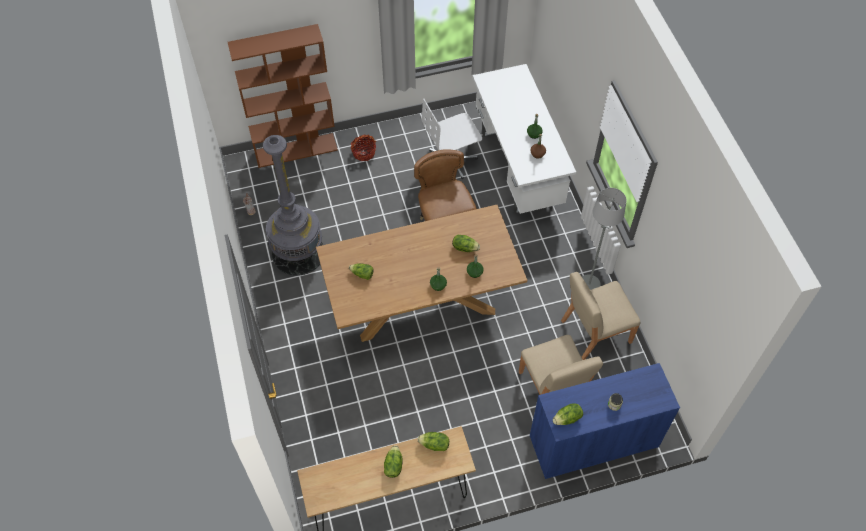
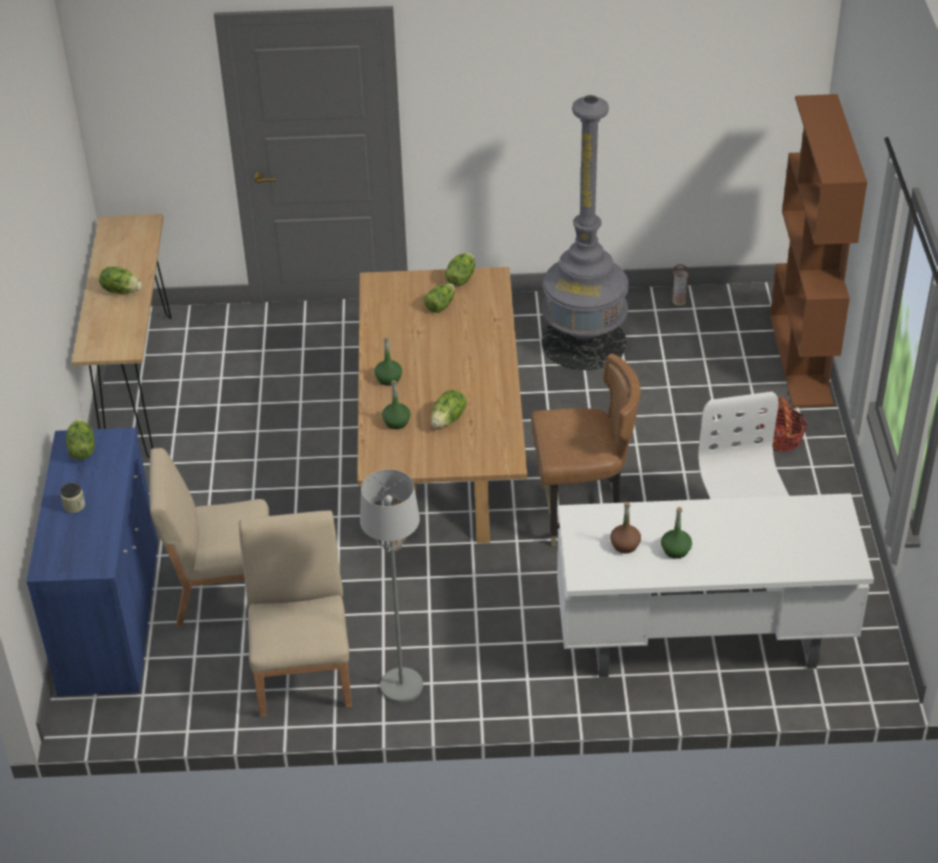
camera: 105 degrees right, 15 degrees down
(434, 445) = (128, 330): lettuce -> lettuce (460, 278)

